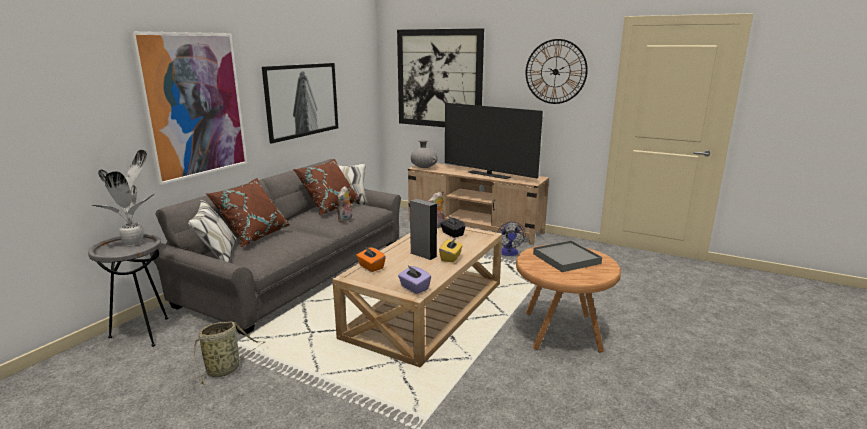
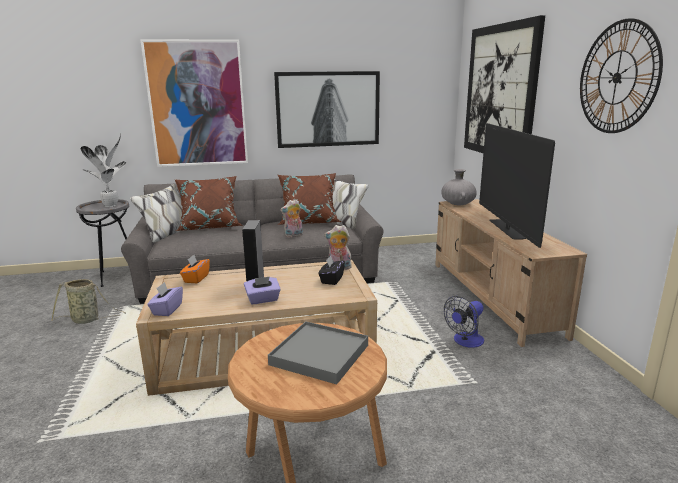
camera: 50 degrees right, 0 degrees up
(451, 258) = (263, 300): yellow tissue box -> purple tissue box

